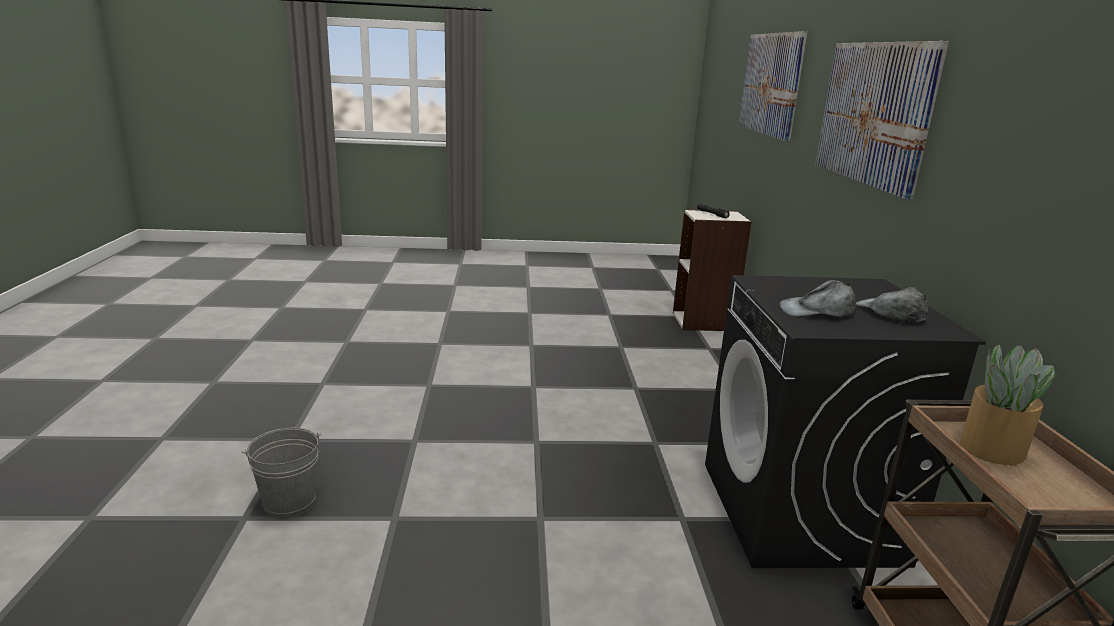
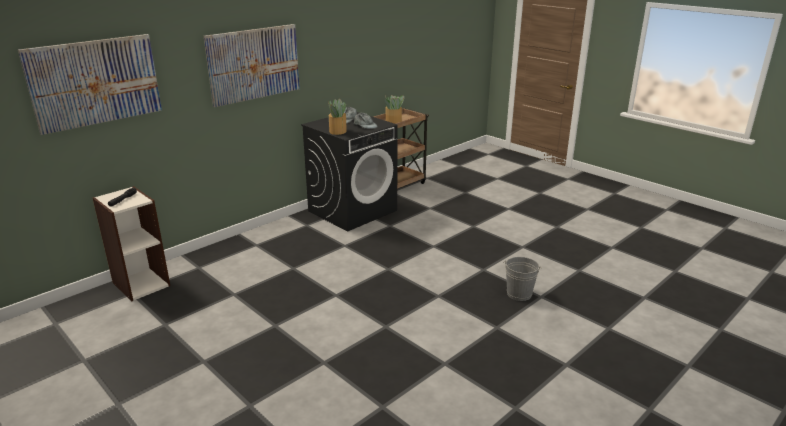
camera: 130 degrees left, 5 degrees up
(793, 283) = (337, 131): none -> potted plant

